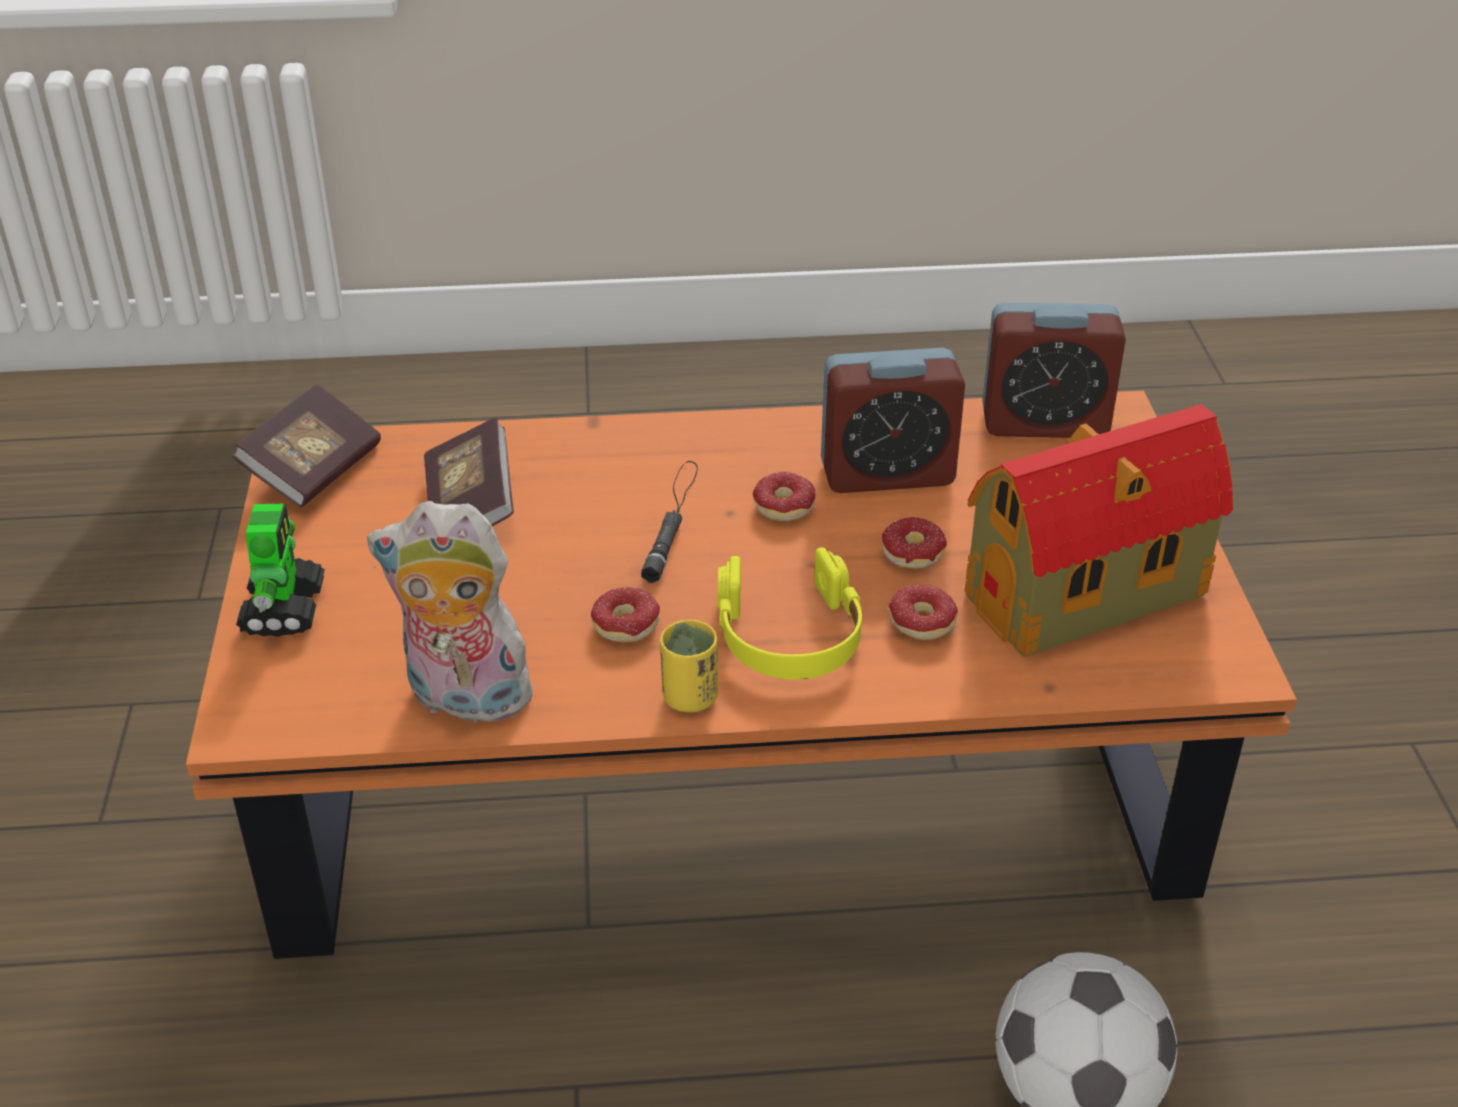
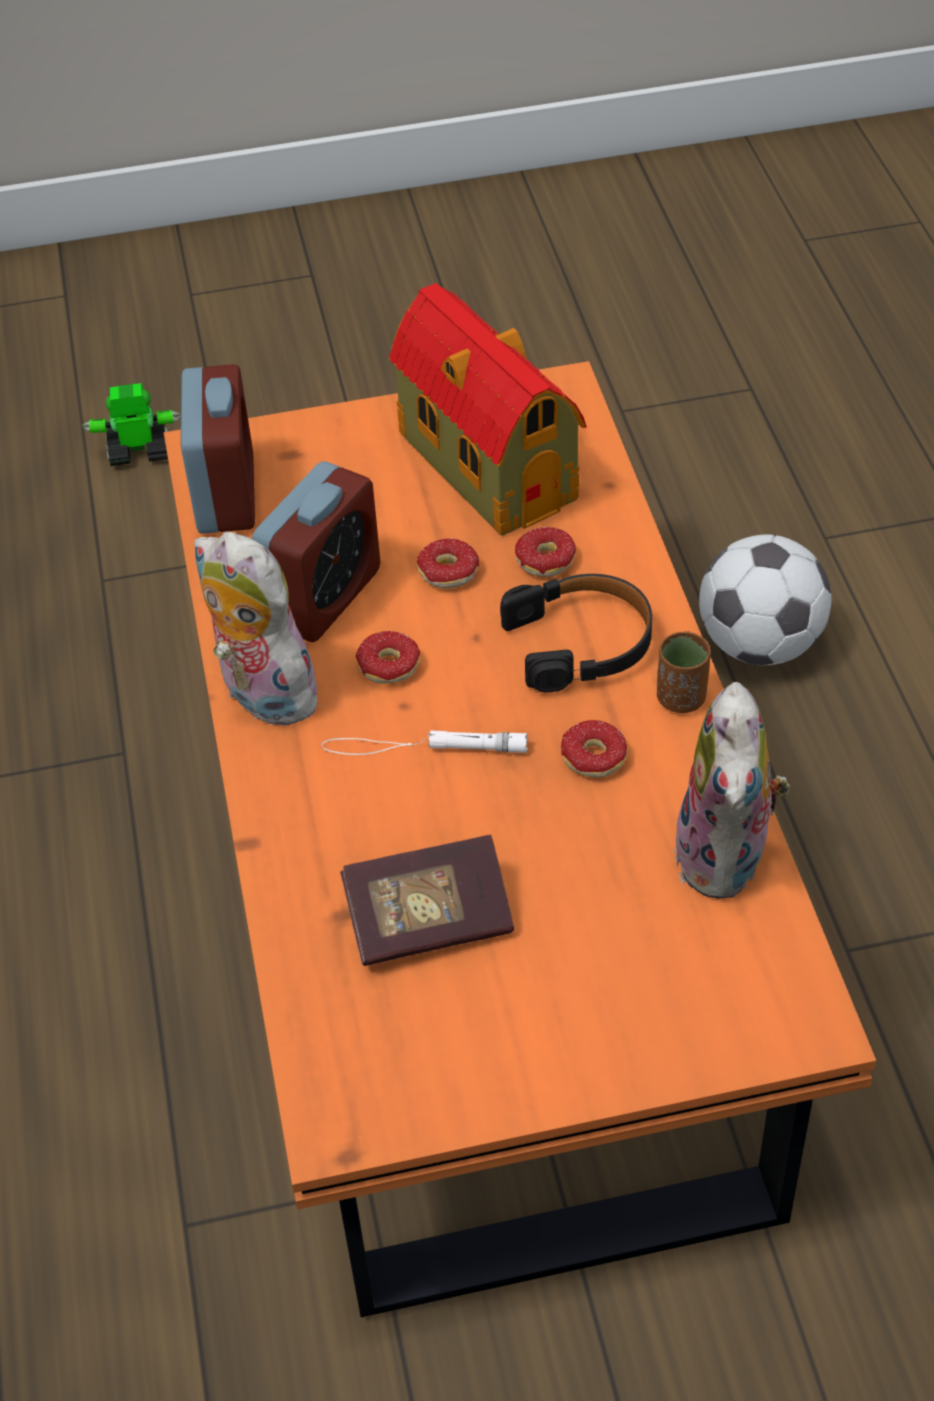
camera: 95 degrees left, 10 degrees up
(284, 608) = (630, 1047): toy robot -> toy robot (138, 451)
(313, 470) = (373, 1096): book -> none
(672, 520) = (424, 747): black flashlight -> white flashlight
(690, 698) = (681, 698): yellow cup -> brown cup
(764, 433) = (261, 694): none -> plush toy
(789, 634) = (580, 642): yellow headphones -> black headphones
(887, 473) = (324, 597): alarm clock -> alarm clock turned 45 degrees clockwise

